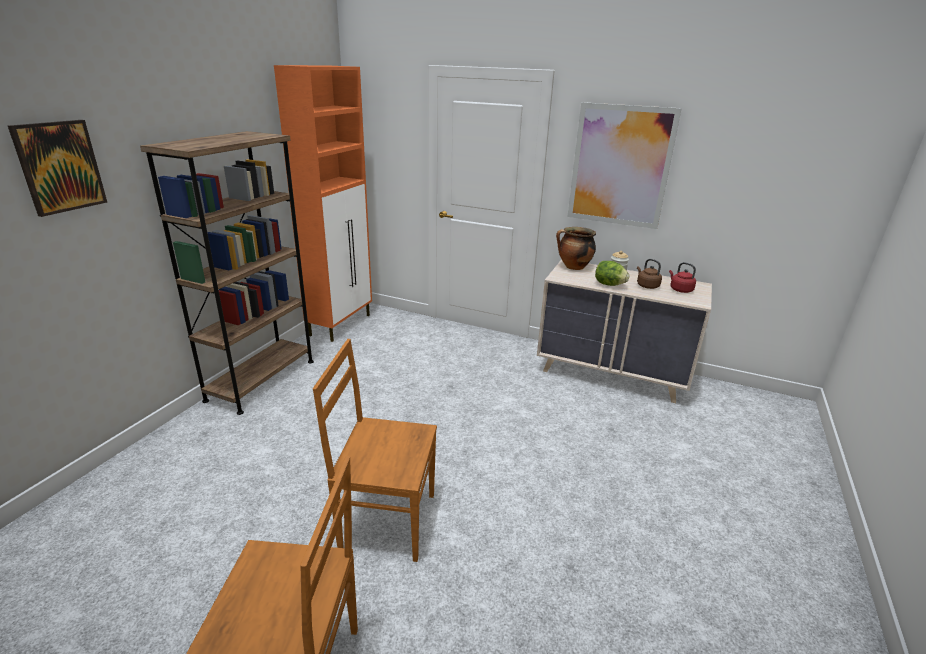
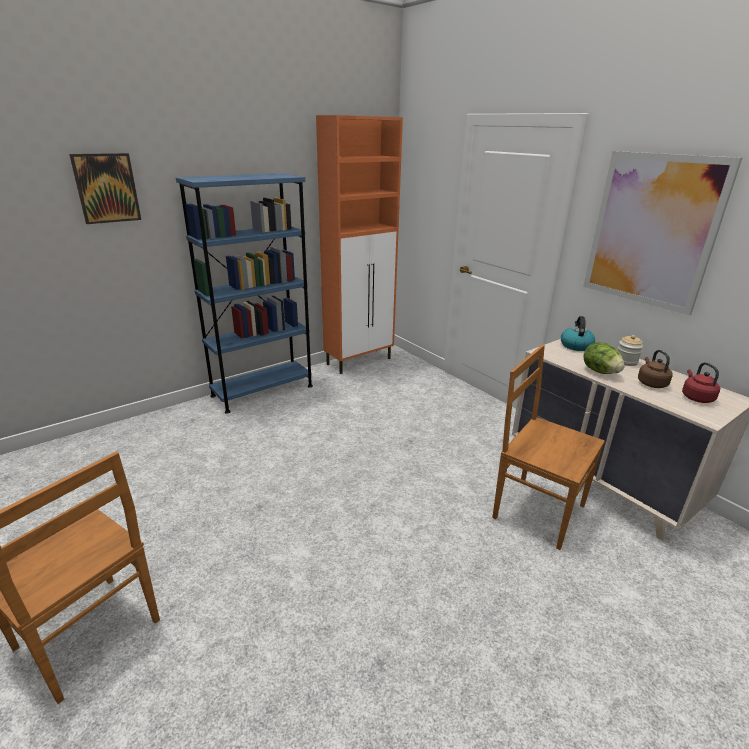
camera: 30 degrees right, 0 degrees up
(261, 380) = (262, 391): brown bookcase -> blue bookcase
(385, 520) = (255, 539): brown chair -> brown chair (536, 510)
(573, 267) = (575, 345): cooking pot -> kettle

